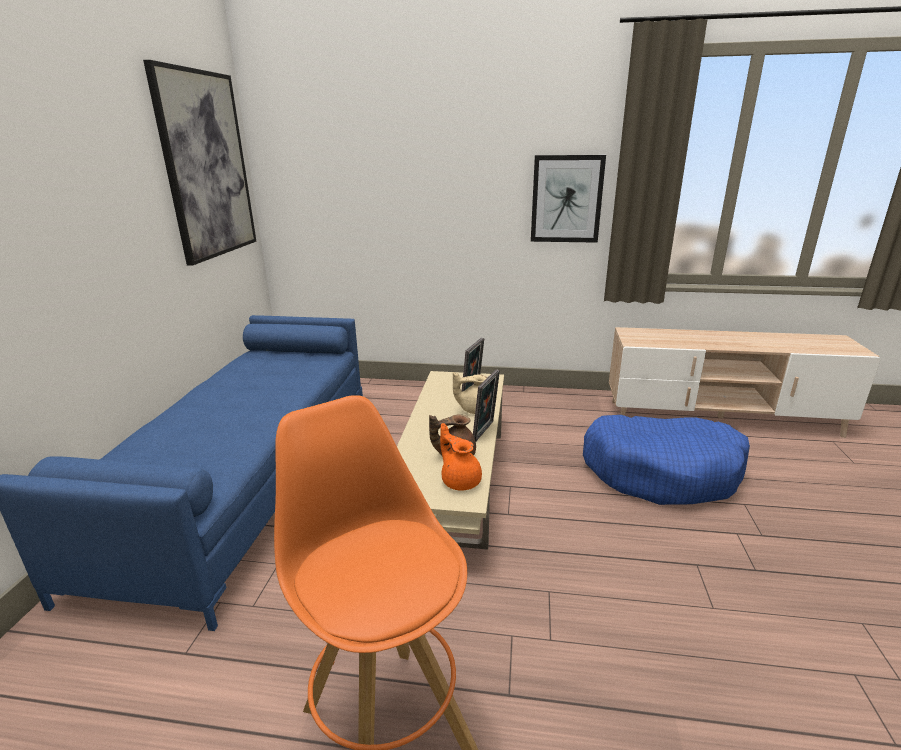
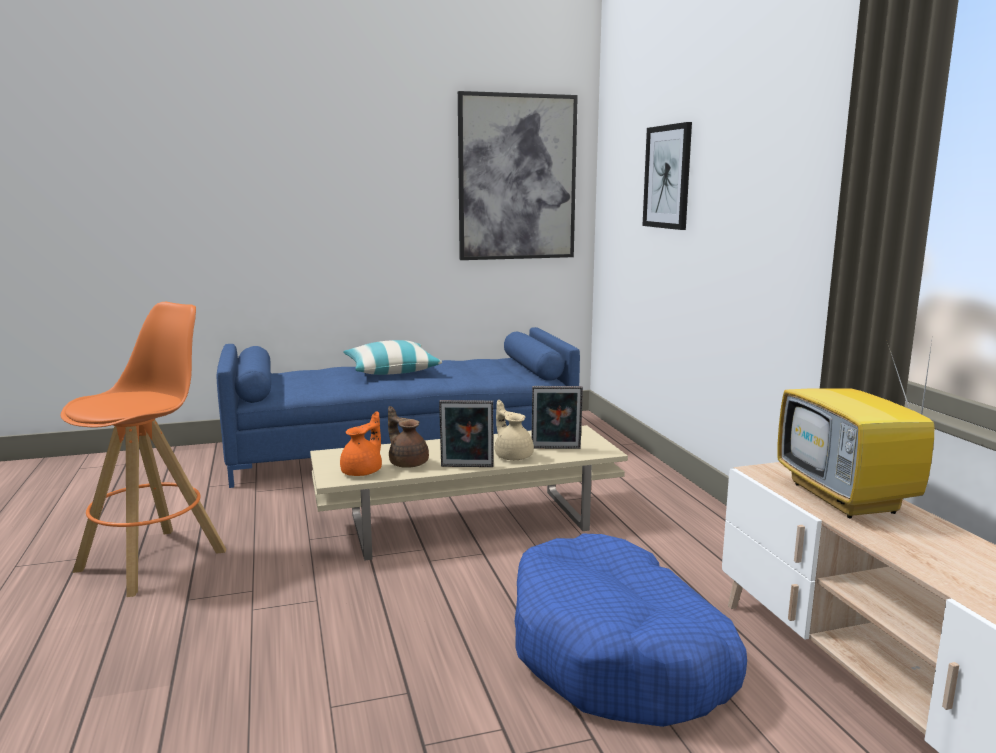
camera: 65 degrees right, 10 degrees down
(210, 406) = (391, 370): none -> pillow
(566, 199) = (807, 234): picture -> picture (667, 177)
(678, 337) = (847, 499): none -> television

